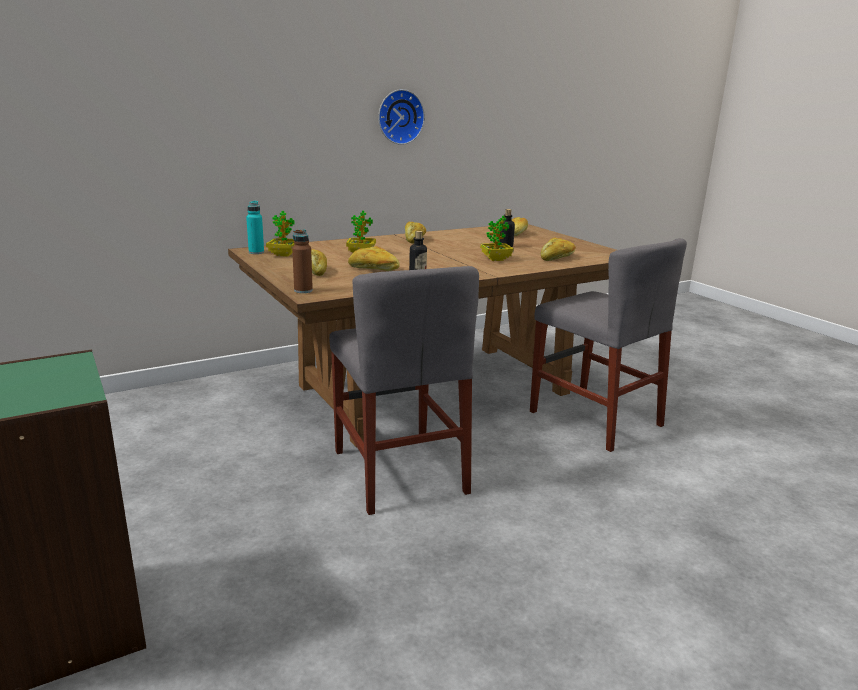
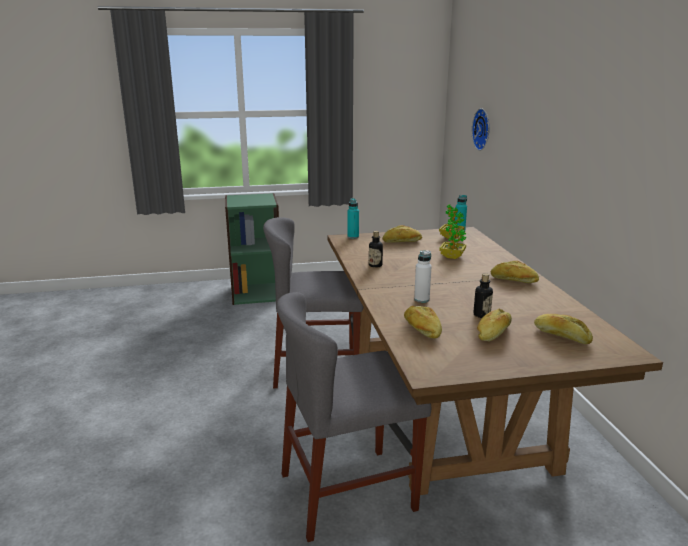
camera: 110 degrees right, 0 degrees up
(303, 290) = (353, 237): brown bottle -> turquoise bottle
(373, 269) = (400, 256): bread -> bread (493, 333)
(399, 117) = (616, 162): wall clock -> wall clock (483, 129)
(496, 259) = (421, 299): potted plant -> white bottle

